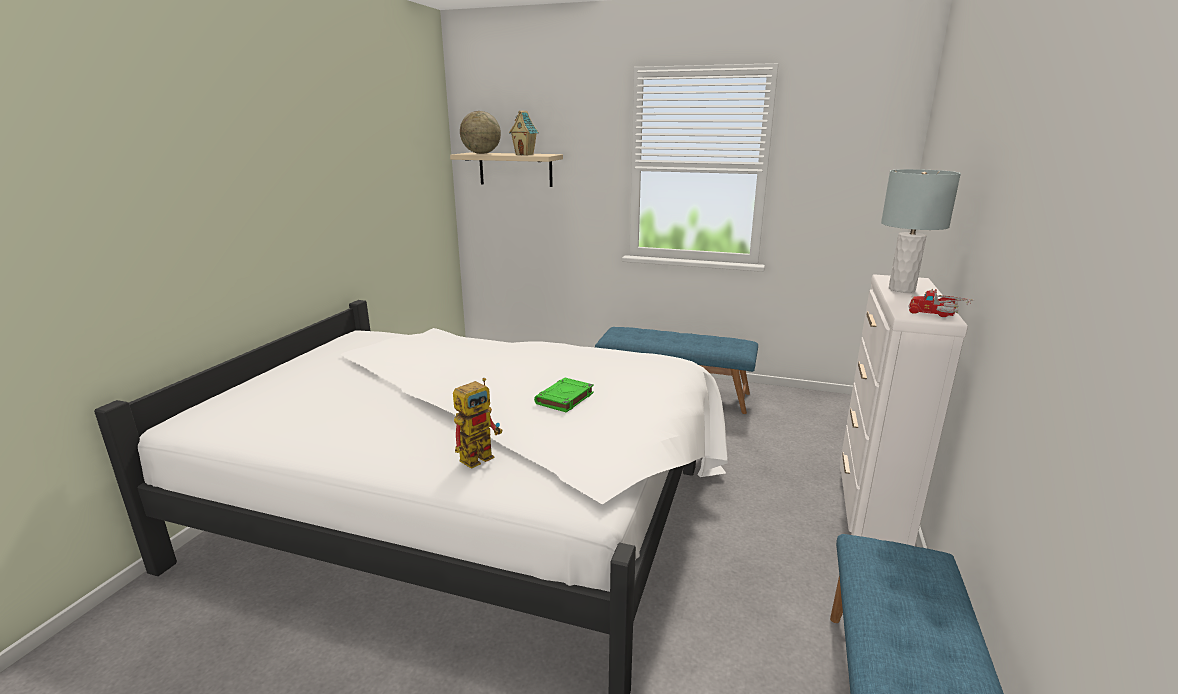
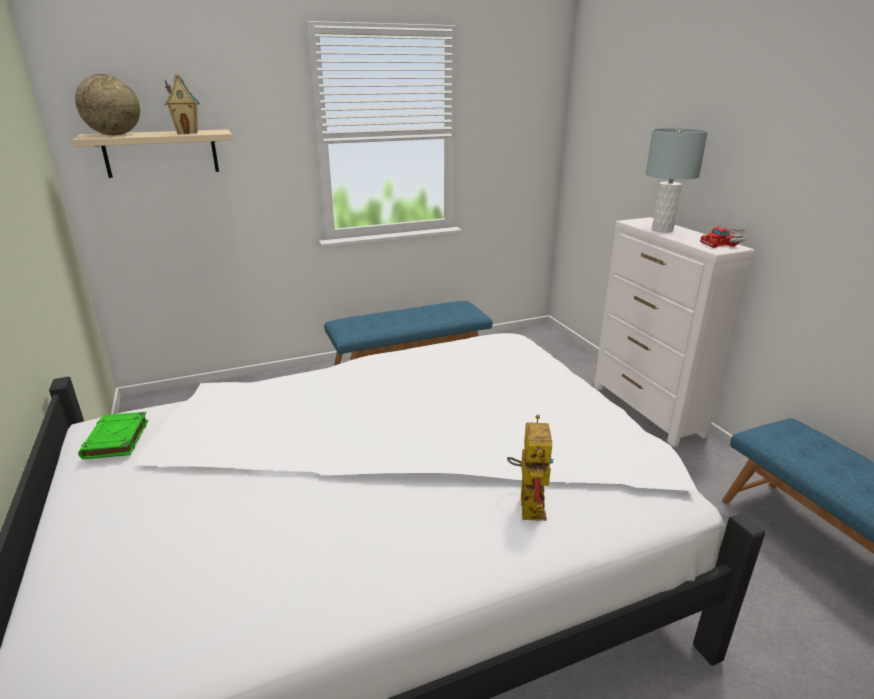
camera: 40 degrees left, 5 degrees up
(564, 399) = (497, 409): green book -> green book (116, 440)

